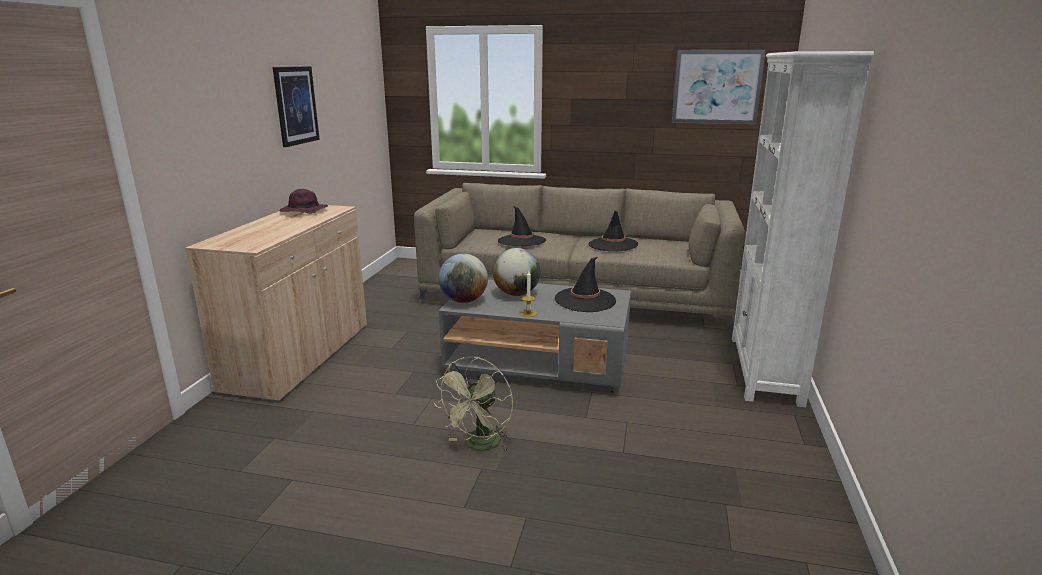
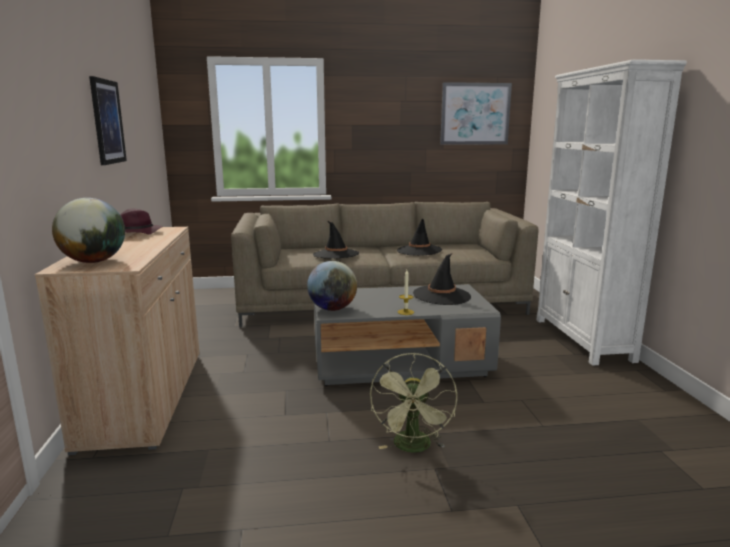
camera: 20 degrees left, 5 degrees down
(516, 294) = (375, 298): globe -> globe (94, 261)

